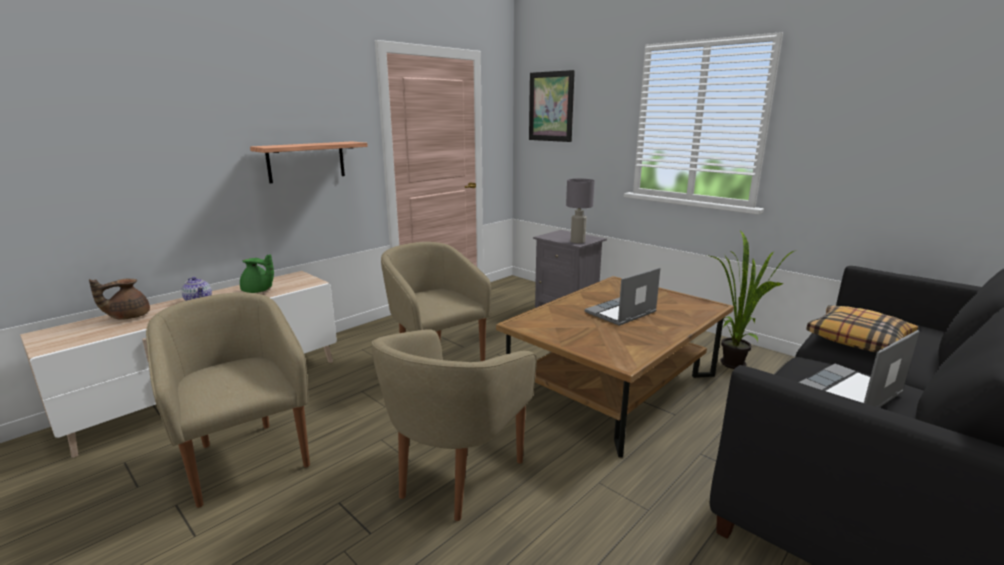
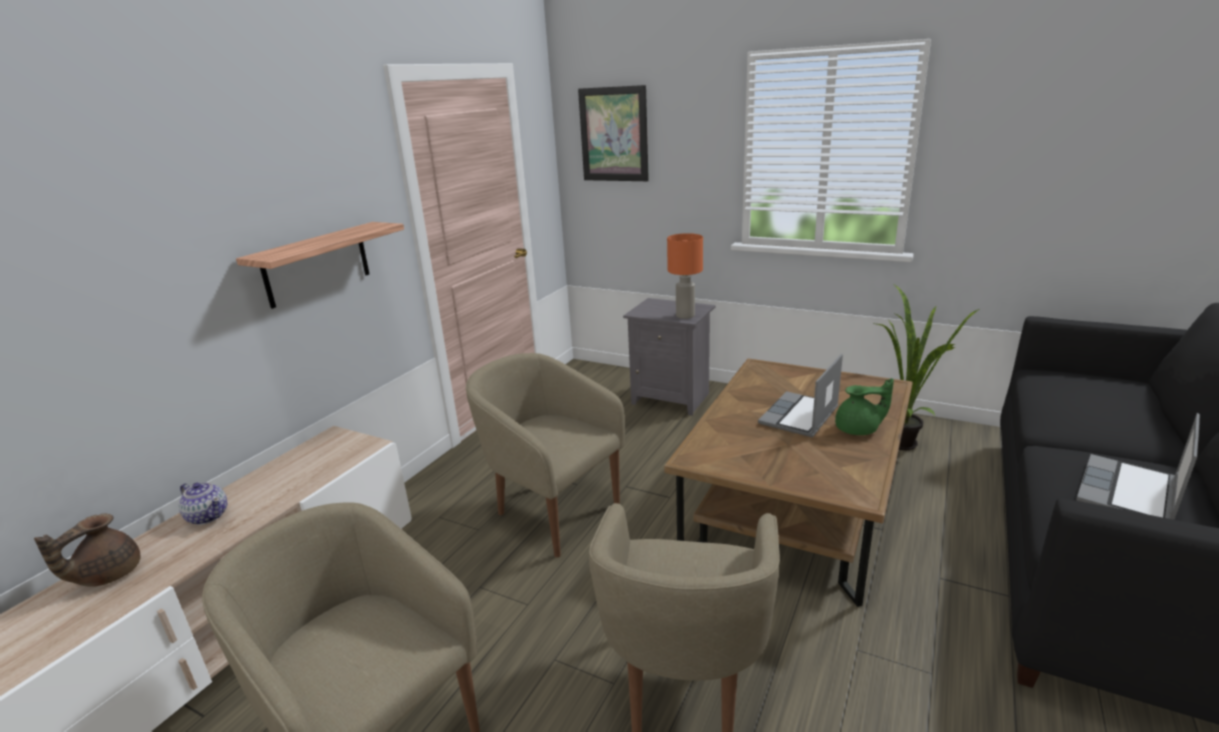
camera: 15 degrees left, 5 degrees up
(258, 291) = (294, 478): green teapot -> green teapot (858, 430)
(578, 241) = (686, 316): grey table lamp -> orange table lamp
(859, 339) = (1080, 411): pillow -> none

